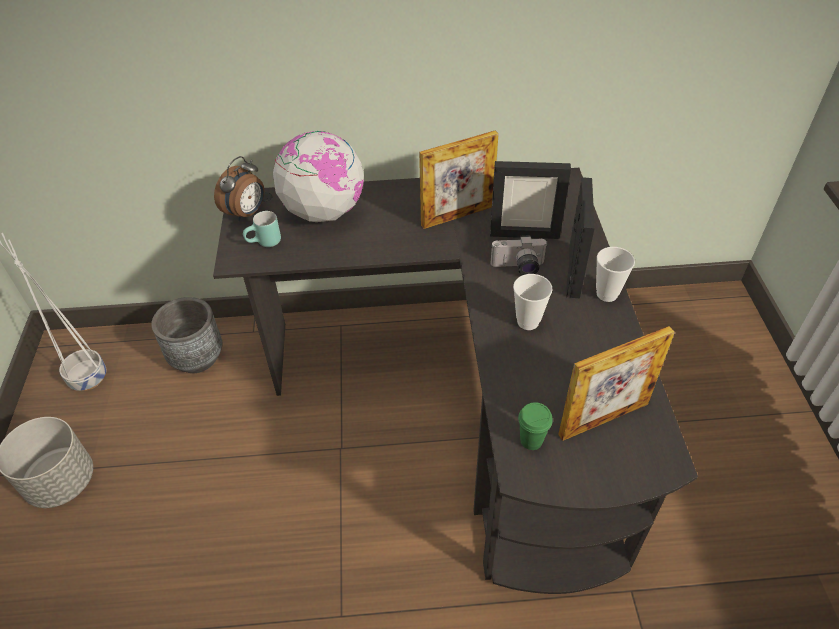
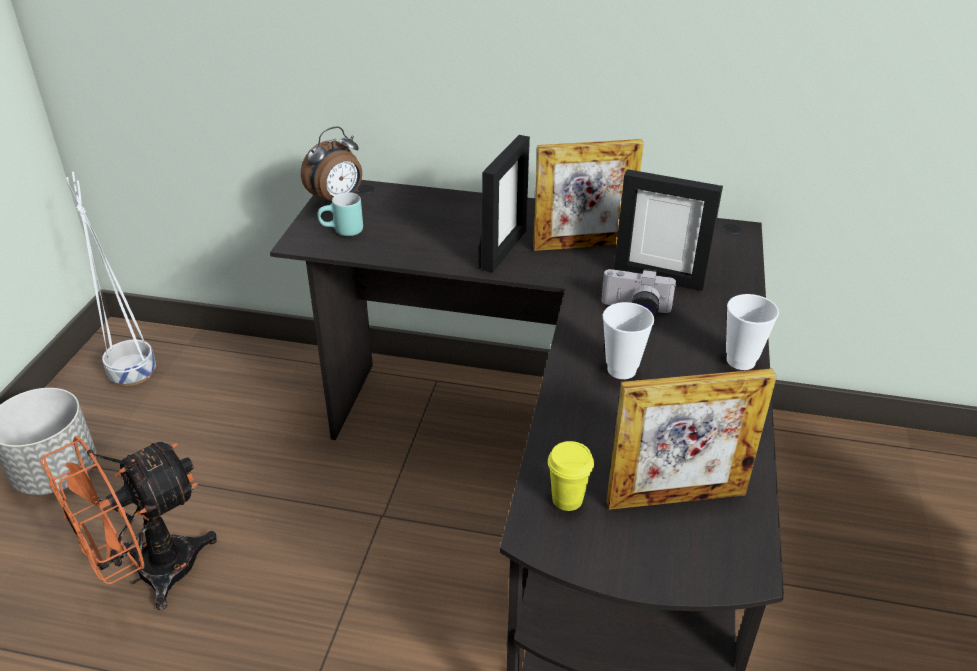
camera: 15 degrees right, 10 degrees down
(179, 545) = (150, 574): none -> orange fan
(197, 358) = (259, 379): grey planter -> none
(323, 212) = (424, 214): globe -> none
(531, 440) = (567, 499): green cup -> yellow cup
(572, 271) = (704, 328): picture frame -> picture frame (503, 249)

